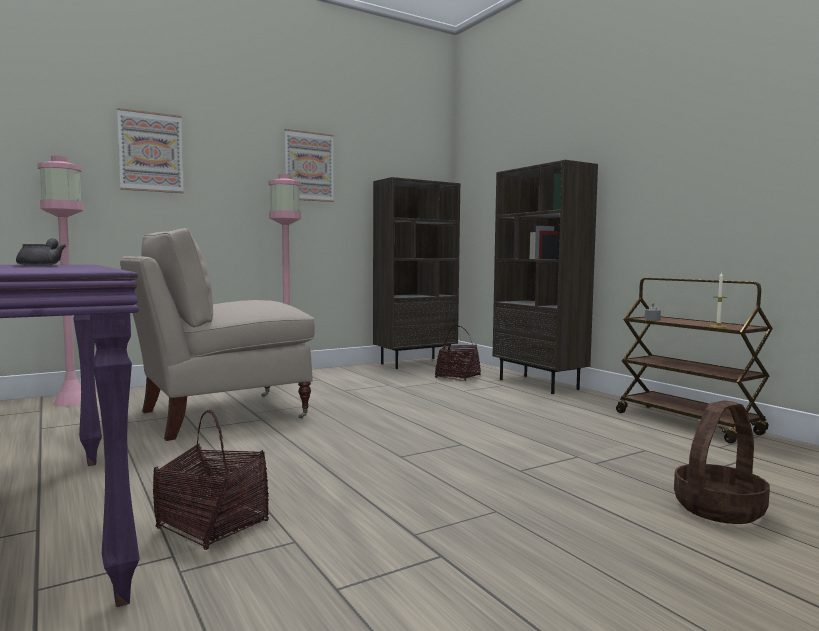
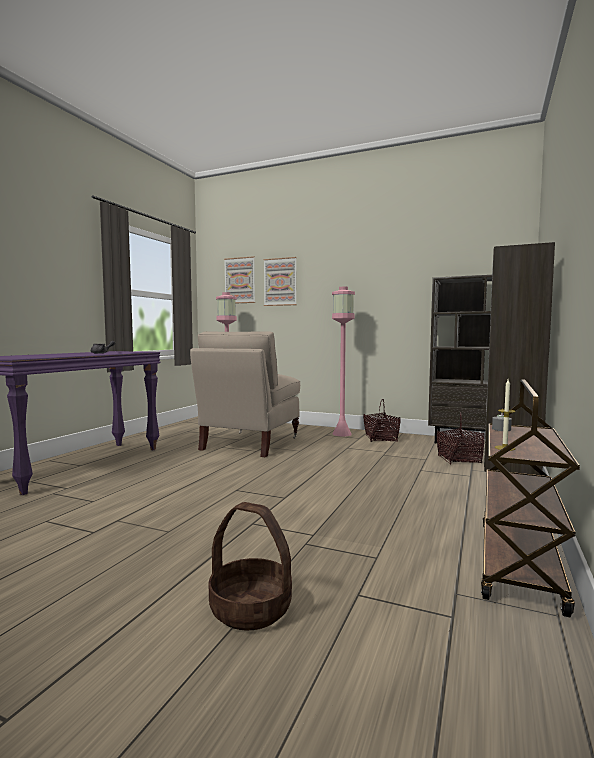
camera: 55 degrees right, 0 degrees up
(213, 526) = (100, 484): basket -> basket (381, 439)
(221, 415) = (250, 444): beige chair -> beige chair turned 90 degrees counterclockwise
(309, 166) = (381, 276): picture -> picture (240, 280)

